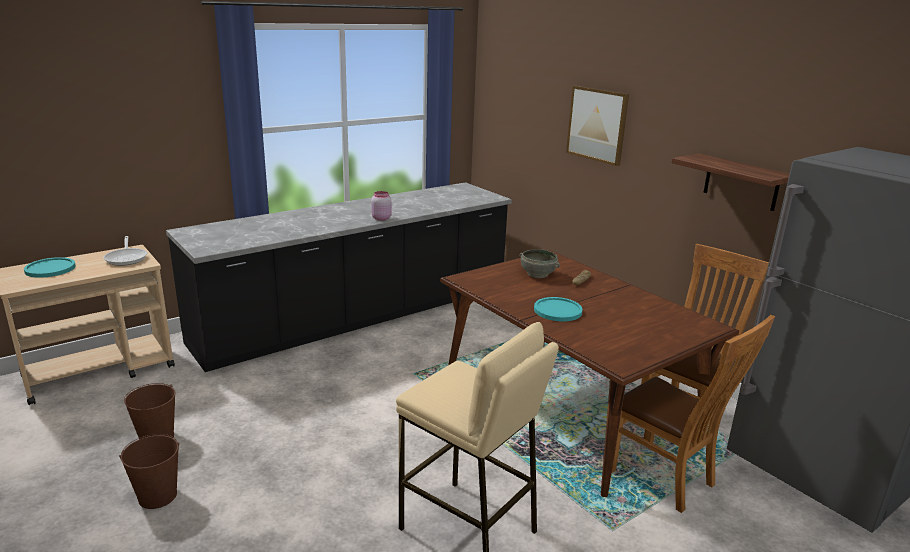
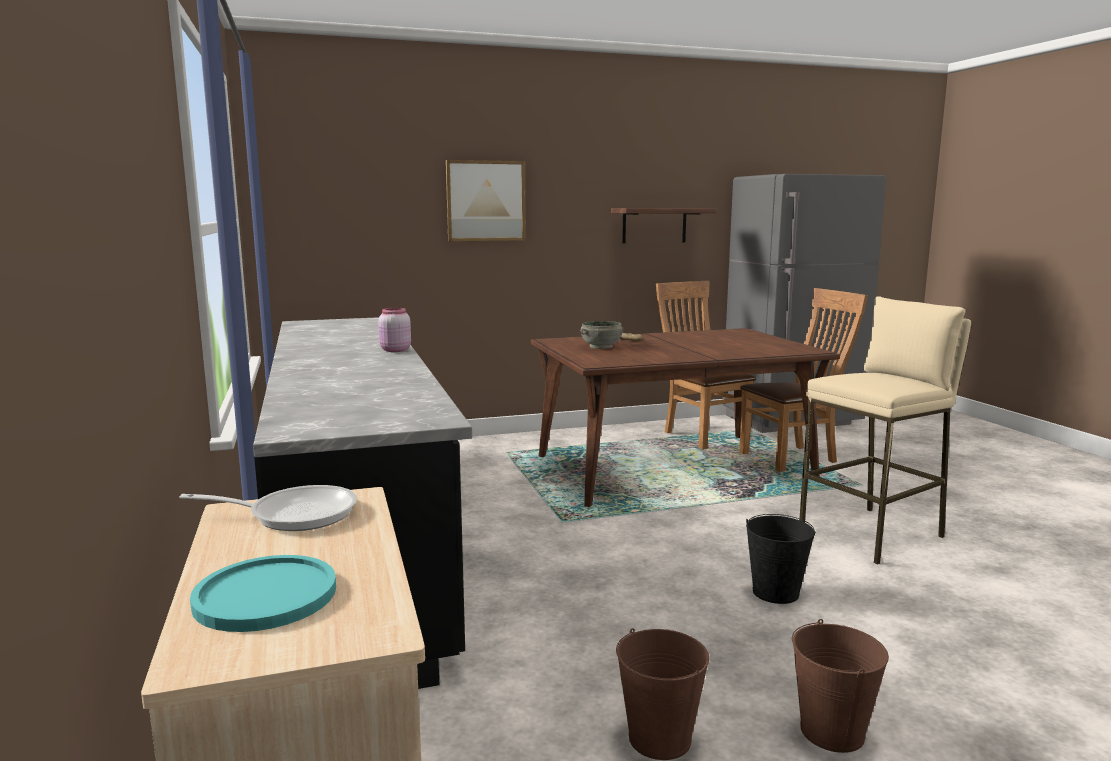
camera: 70 degrees left, 10 degrees down
(328, 472) = (775, 592): none -> black bucket
(557, 310) = (698, 351): turquoise plate -> none

